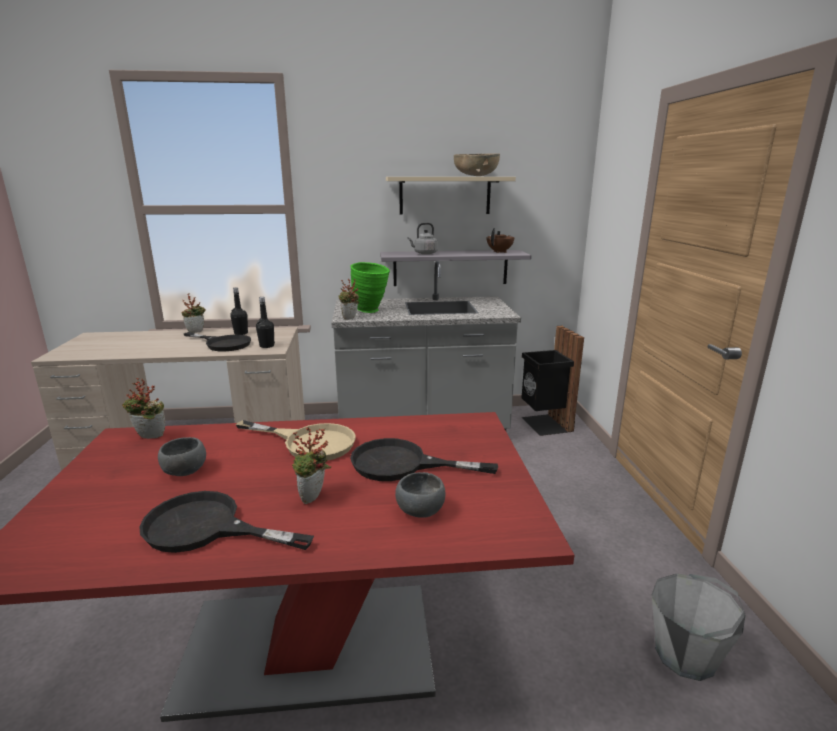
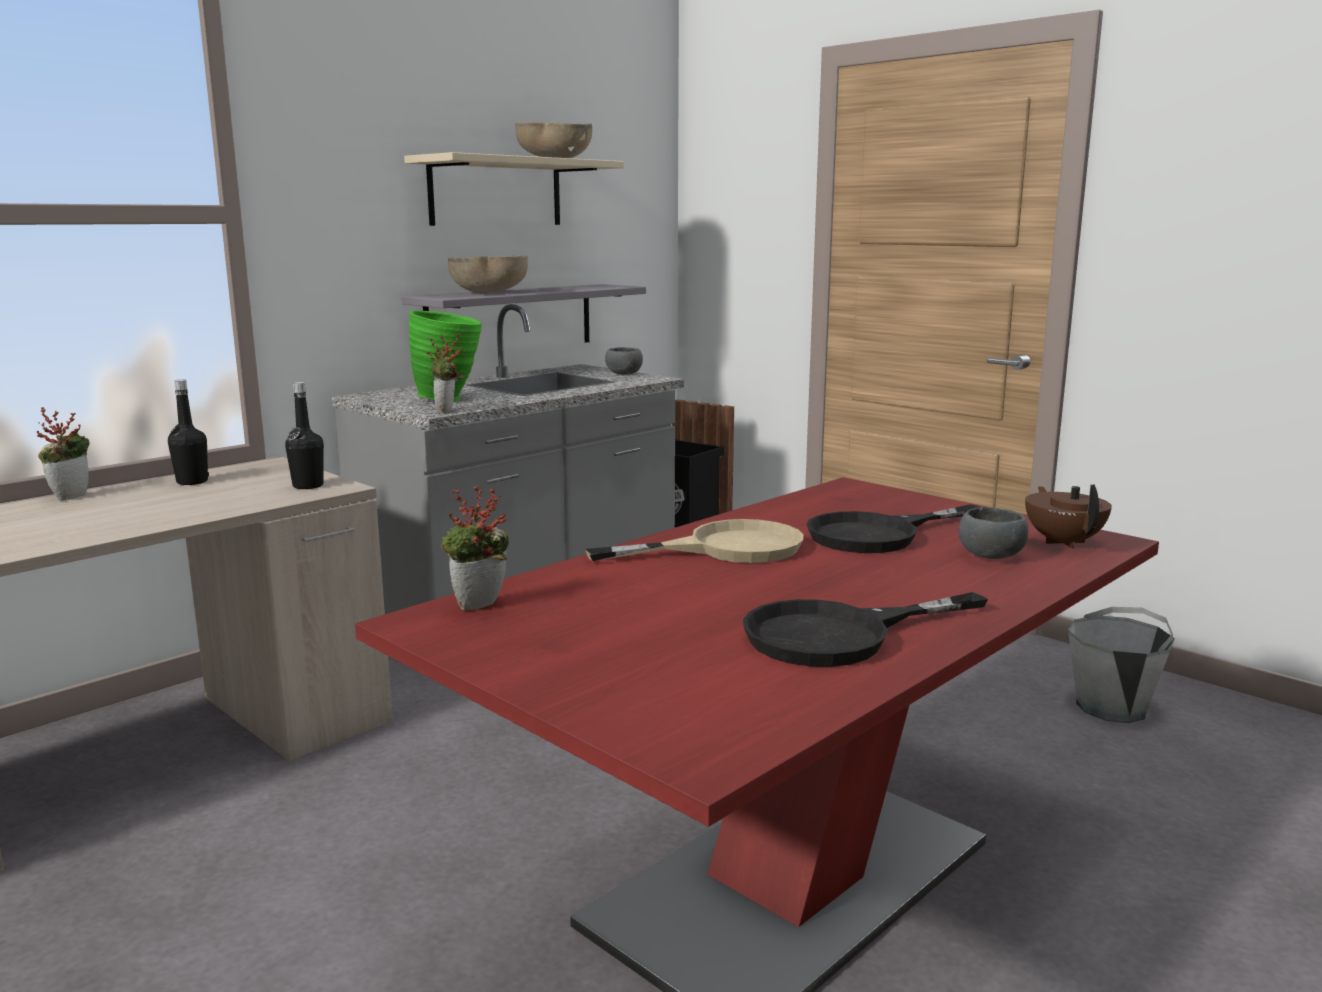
camera: 40 degrees left, 5 degrees down
(183, 471) = (650, 613): grey bowl -> grey bowl (623, 374)
(223, 344) = (203, 499): black frying pan -> none
(314, 499) = (874, 581): potted plant -> none
(424, 253) = (489, 293): grey kettle -> brown bowl
(500, 252) = (590, 286): brown teapot -> brown teapot (1063, 542)

